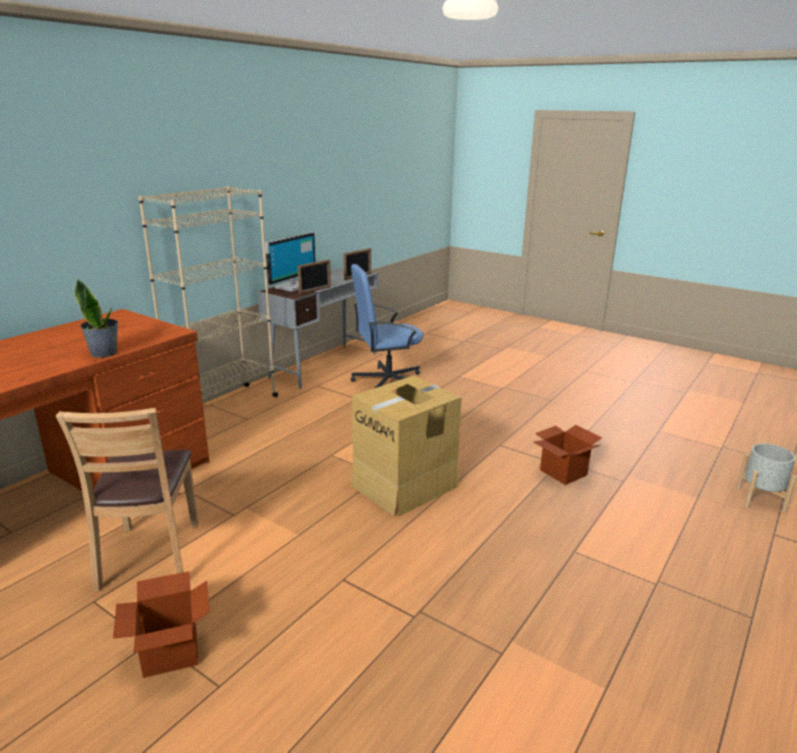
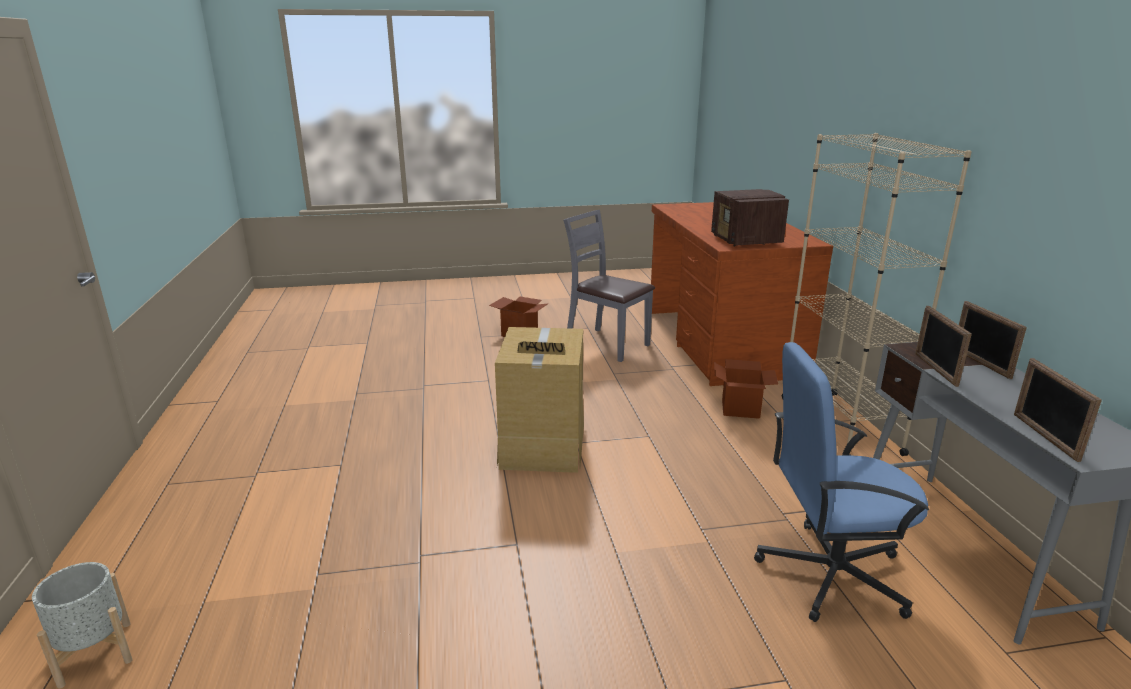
camera: 135 degrees right, 0 degrees up
(104, 353) = (702, 229): potted plant -> none
(144, 330) = (746, 241): none -> radio
(151, 556) = (606, 345): brown chair -> grey chair
(292, 286) = (980, 363): monitor -> picture frame
(387, 381) = (830, 573): blue office chair -> blue office chair turned 120 degrees counterclockwise
(563, 472) = (402, 545): cardboard box -> cardboard box (740, 409)

